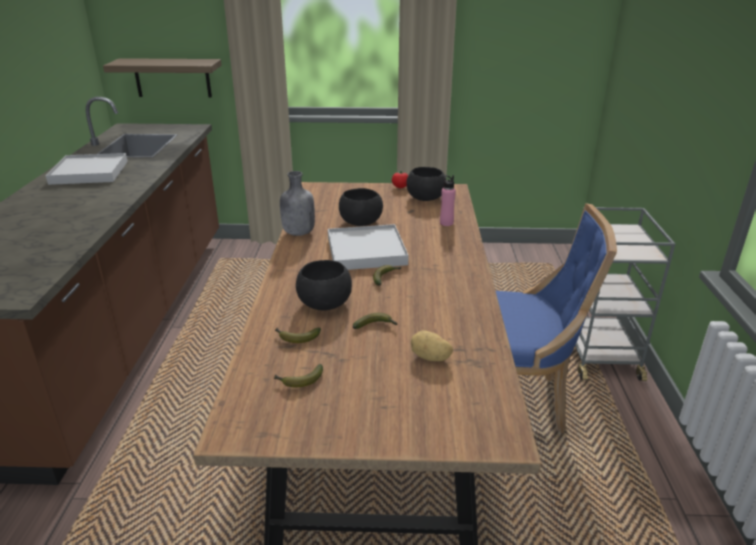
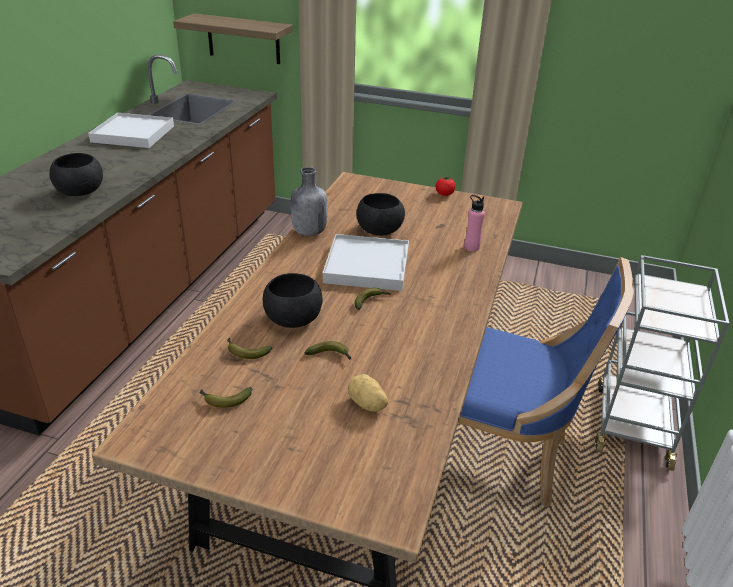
camera: 15 degrees right, 5 degrees up
(425, 198) = (465, 212): black bowl -> black bowl (80, 192)

